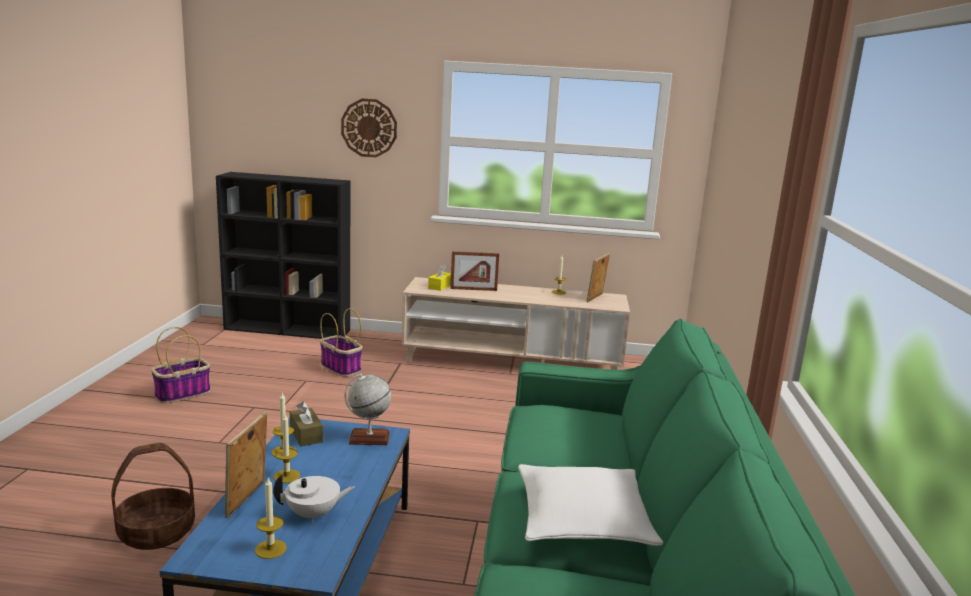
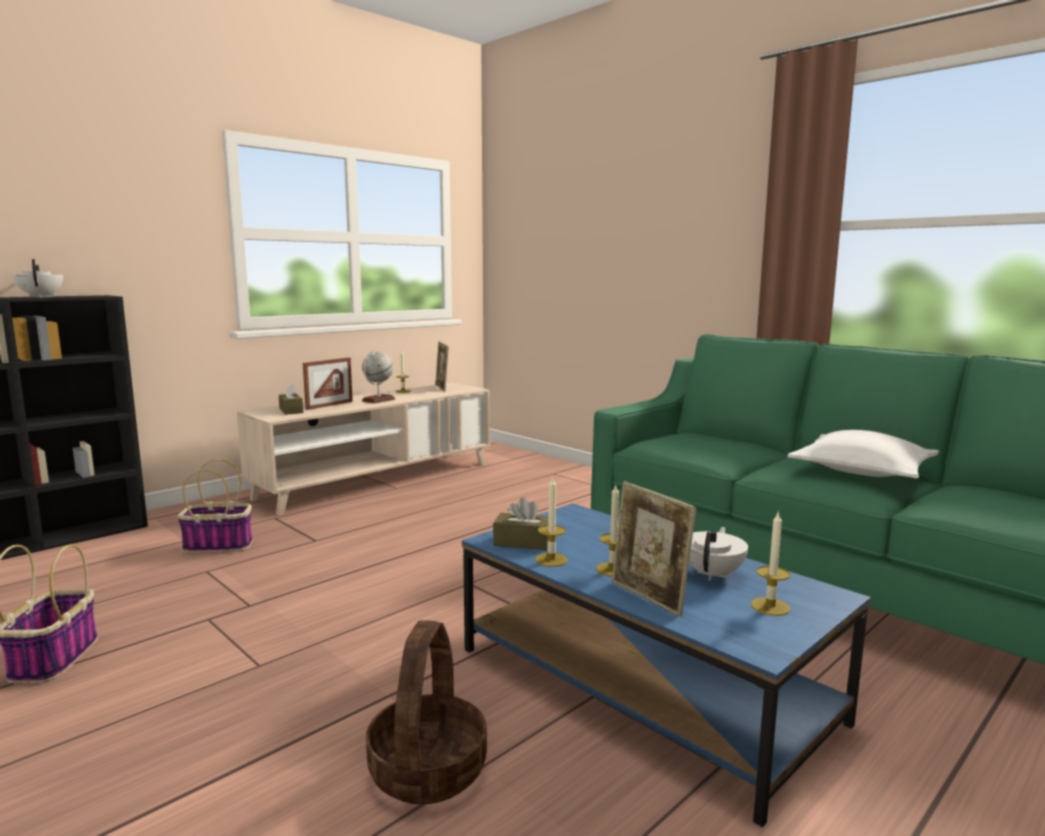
camera: 50 degrees left, 5 degrees down
(302, 179) = (41, 297): none -> white teapot
(369, 128) = (127, 218): wall clock -> none
(369, 438) = (572, 520): globe -> globe (378, 400)
(440, 286) = (291, 411): yellow tissue box -> brown tissue box

